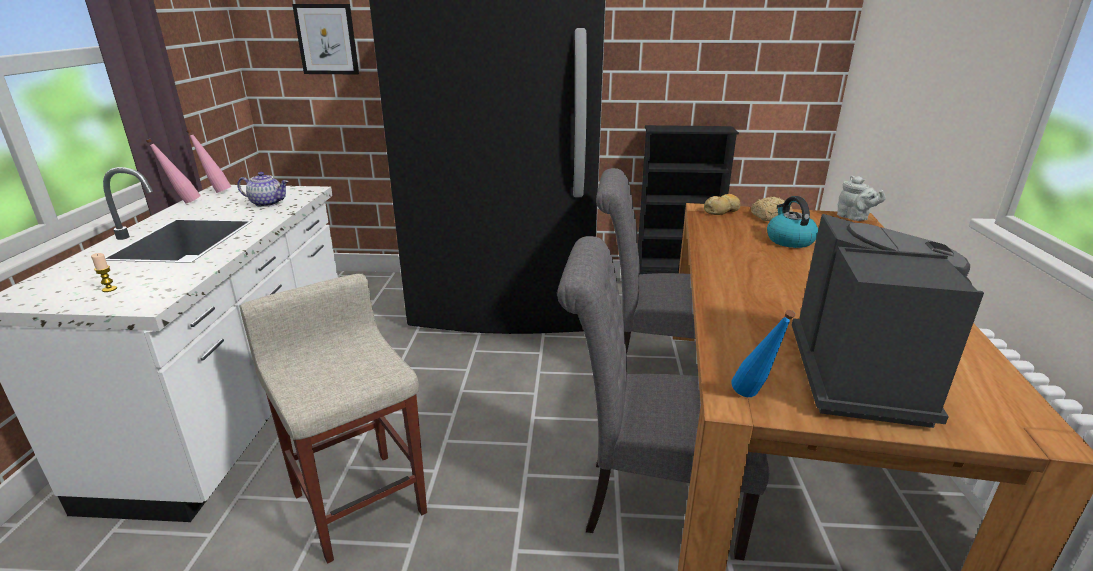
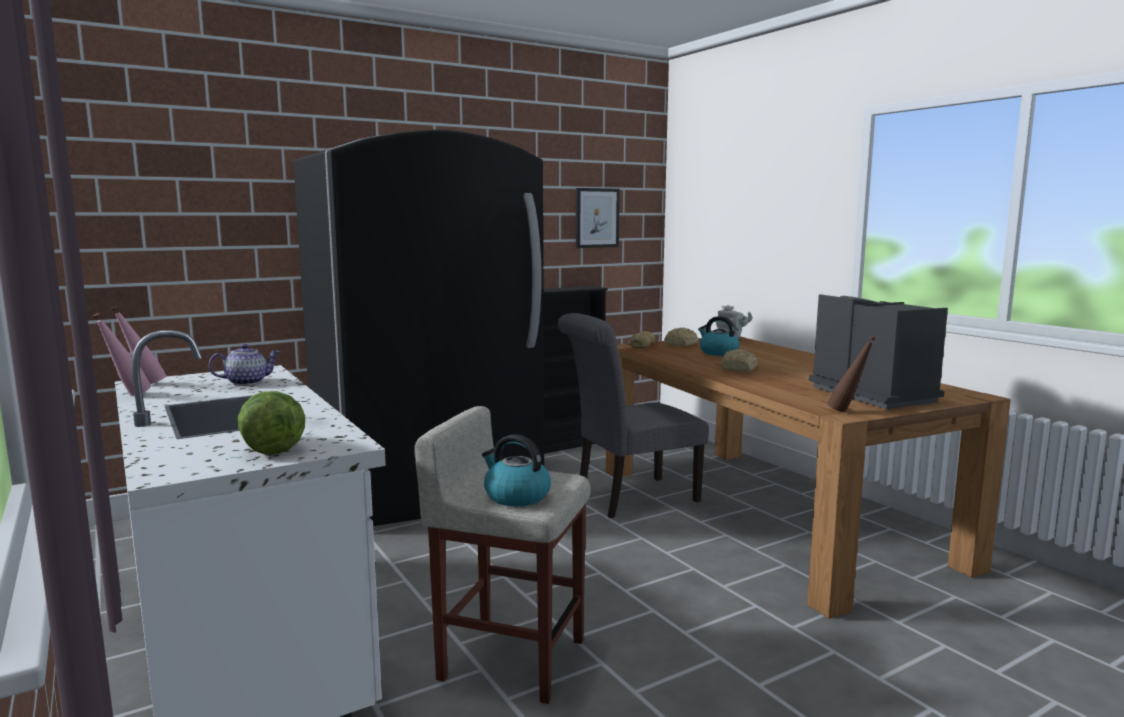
camera: 35 degrees left, 15 degrees down
(109, 289) = (270, 447): candle -> lettuce
(315, 379) = (516, 496): none -> kettle
(327, 39) = (180, 213): picture -> picture (597, 218)
(651, 503) = (735, 572): grey chair -> none
(753, 399) = (848, 412): blue bottle -> brown bottle
(762, 275) = (739, 369): none -> bread

